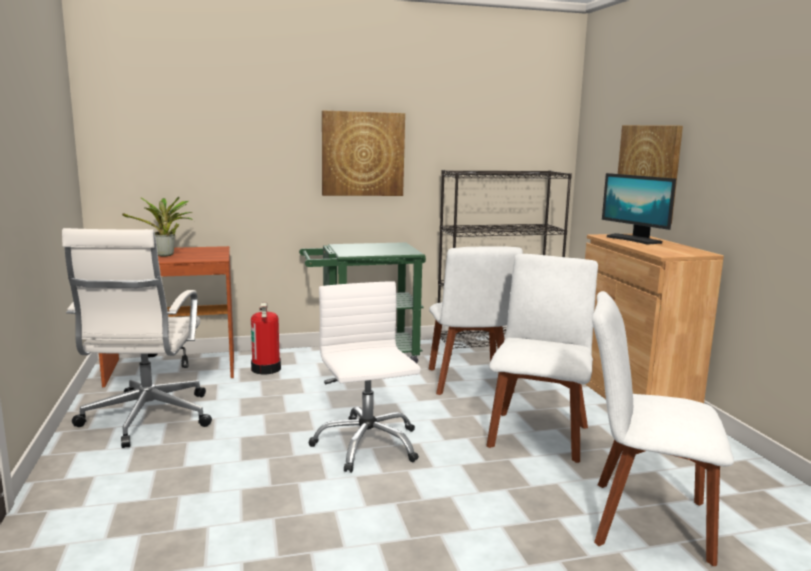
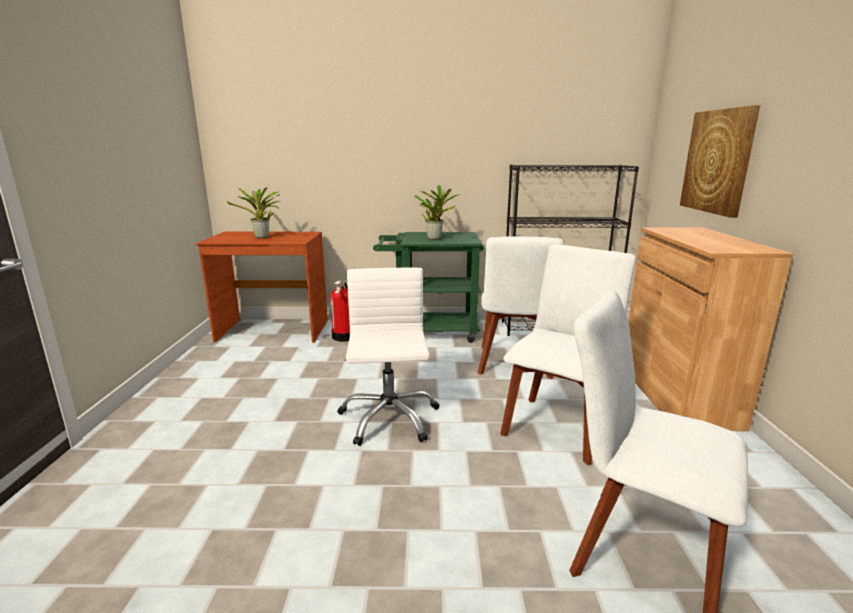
camera: 15 degrees right, 5 degrees up
(146, 419) = (226, 373): white office chair -> none
(363, 154) = (436, 150): picture -> none
(370, 250) = (435, 238): none -> potted plant
(634, 239) = (691, 233): monitor -> none

